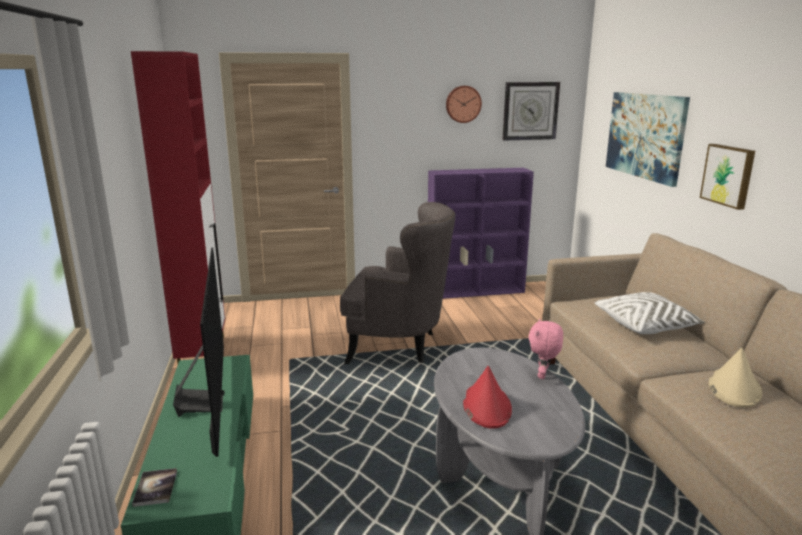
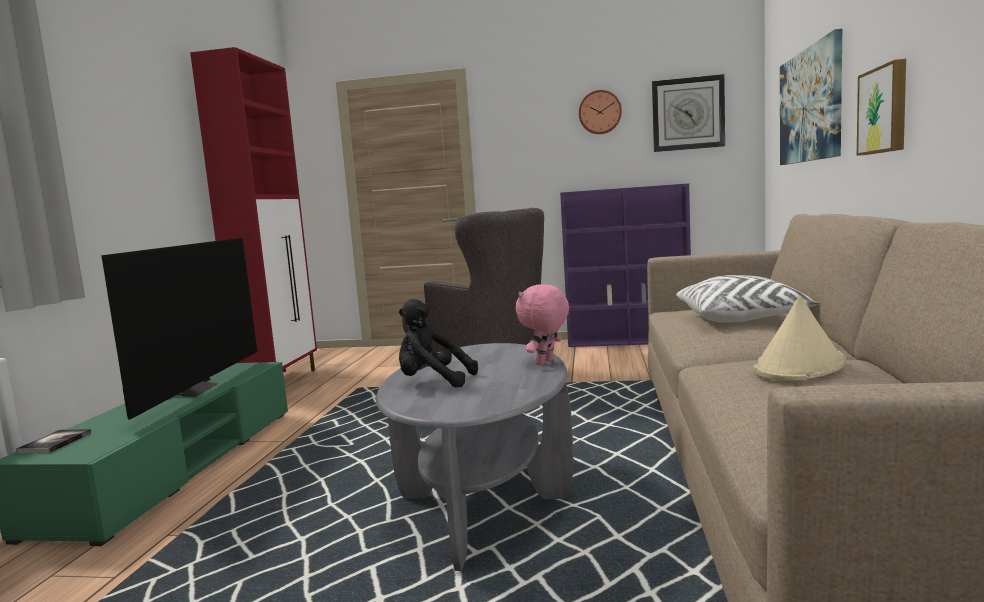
camera: 20 degrees right, 10 degrees down
(486, 406) = (432, 382): red hat -> black plush toy

